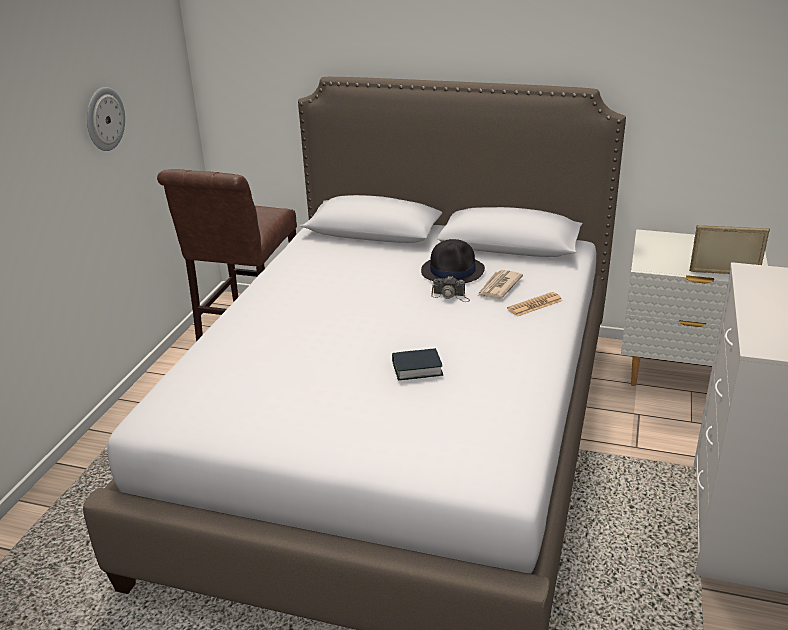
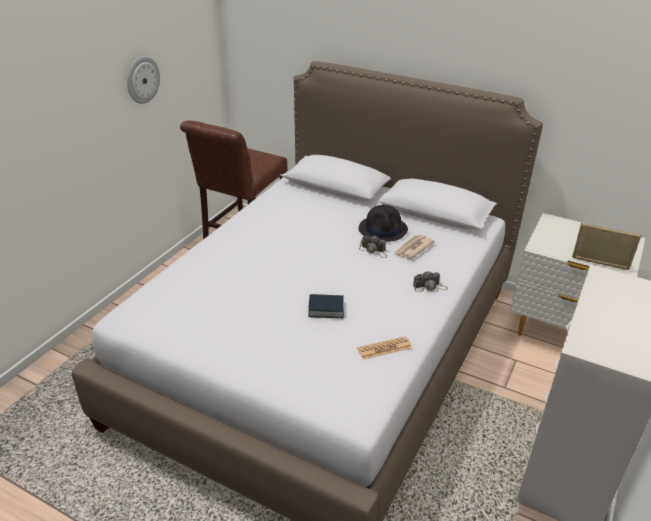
camera: 10 degrees right, 5 degrees up
(535, 305) = (435, 269): newspaper -> newspaper (384, 348)
(536, 325) = (430, 287): none -> camera

